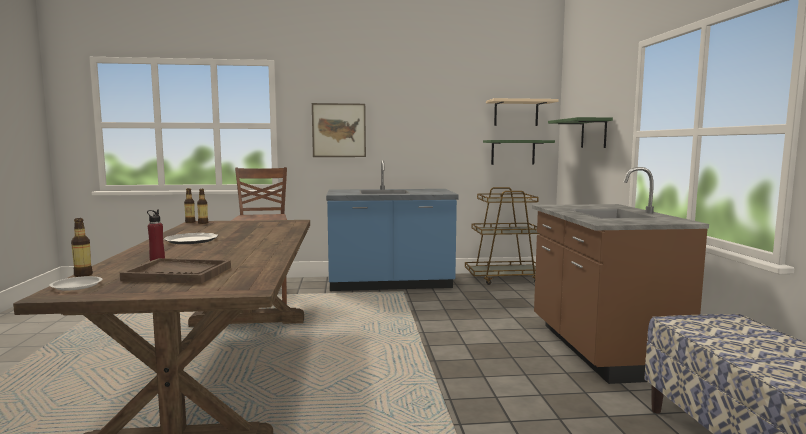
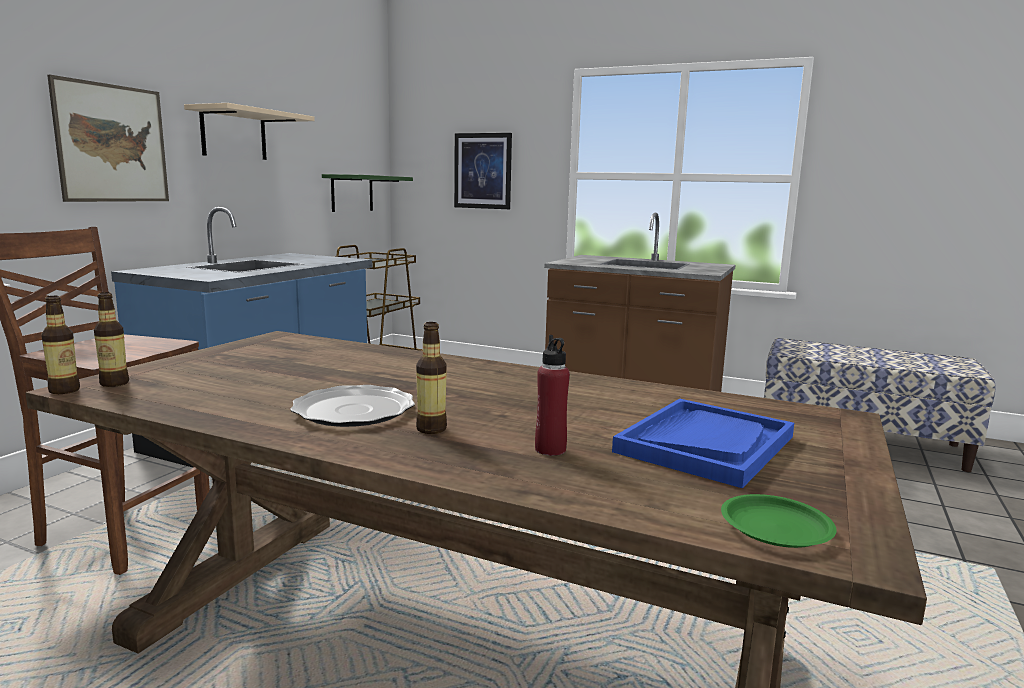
camera: 60 degrees left, 5 degrees up
(76, 286) = (776, 528): white plate -> green plate
(83, 275) = (657, 519): bottle -> bottle (431, 429)
(178, 274) = (705, 444): brown tray -> blue tray
(516, 113) = (352, 135): beige shelf -> beige shelf (234, 134)
(593, 133) = (483, 171): green shelf -> picture

